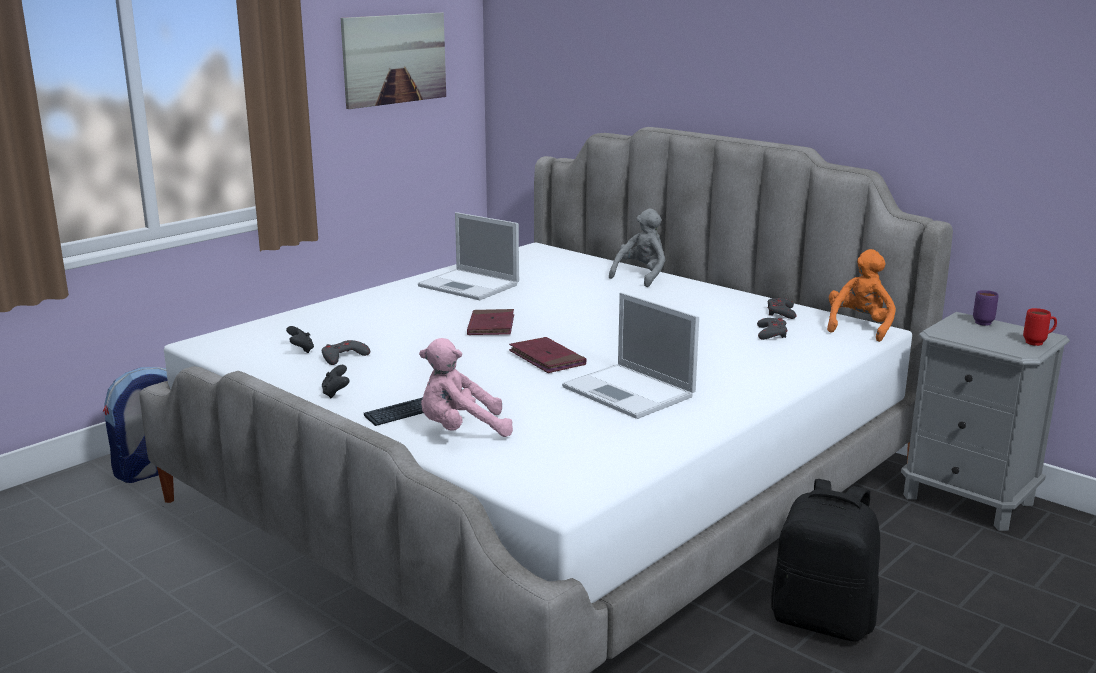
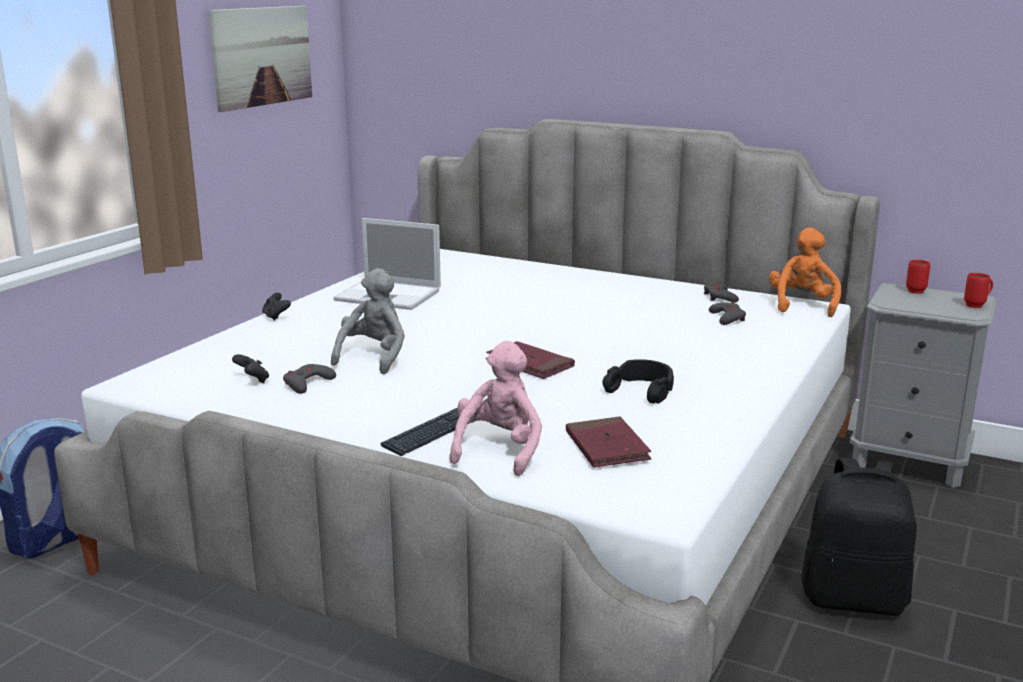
camera: 15 degrees left, 0 degrees up
(336, 393) = (329, 424): black game controller -> black game controller (276, 317)
(461, 430) = (499, 450): pink plush toy -> pink plush toy turned 135 degrees clockwise
(491, 326) = (445, 335): red book -> red book (607, 447)
(630, 392) = (641, 390): laptop -> black headphones
(641, 276) = (558, 272): grey plush toy -> grey plush toy (374, 357)
(985, 322) = (917, 290): purple mug -> red mug

